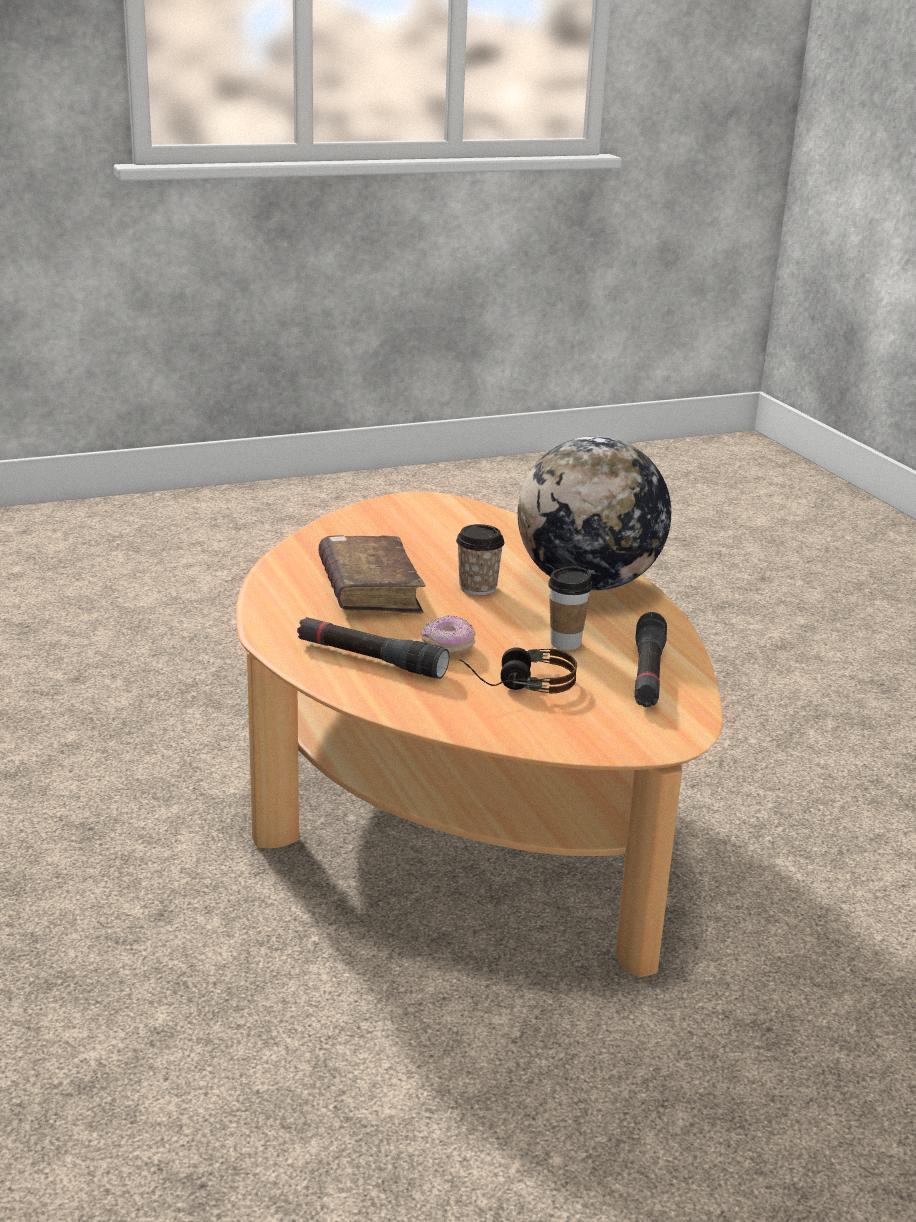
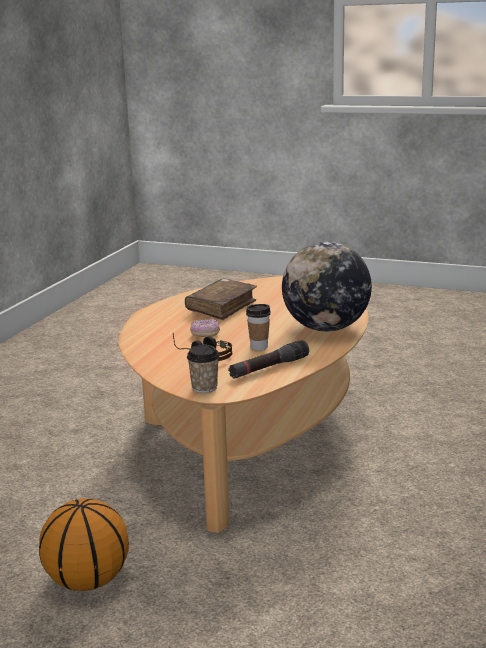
camera: 45 degrees right, 5 degrees down
(371, 659) = (166, 330): black flashlight -> none
(478, 588) = (270, 317): cup -> cup (204, 388)
(617, 1148) = (88, 581): none -> basketball

